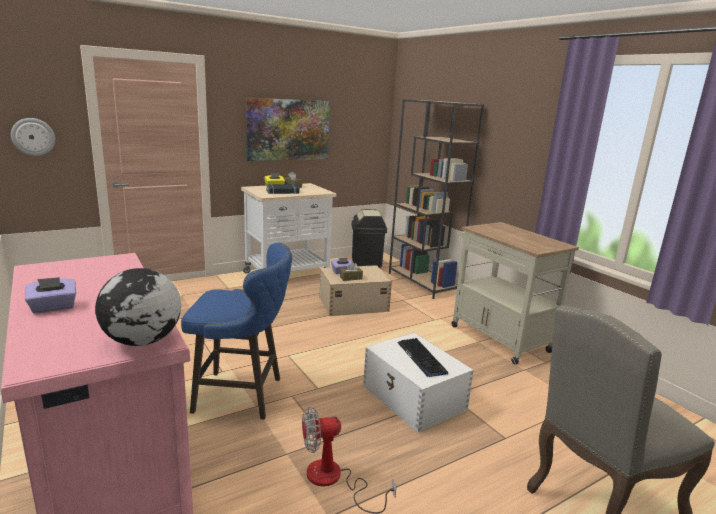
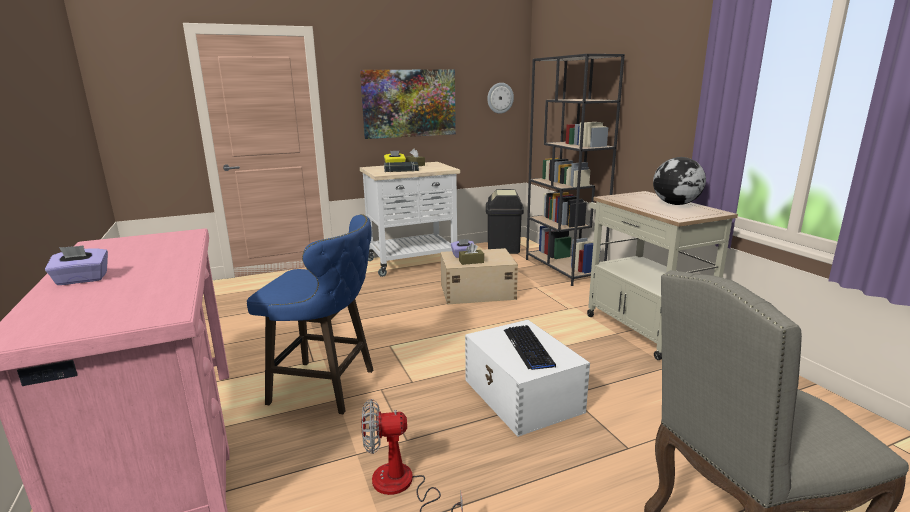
camera: 10 degrees right, 0 degrees up
(33, 137) = (141, 120): wall clock -> wall clock (500, 98)
(142, 341) = (146, 313): globe -> globe (675, 204)

